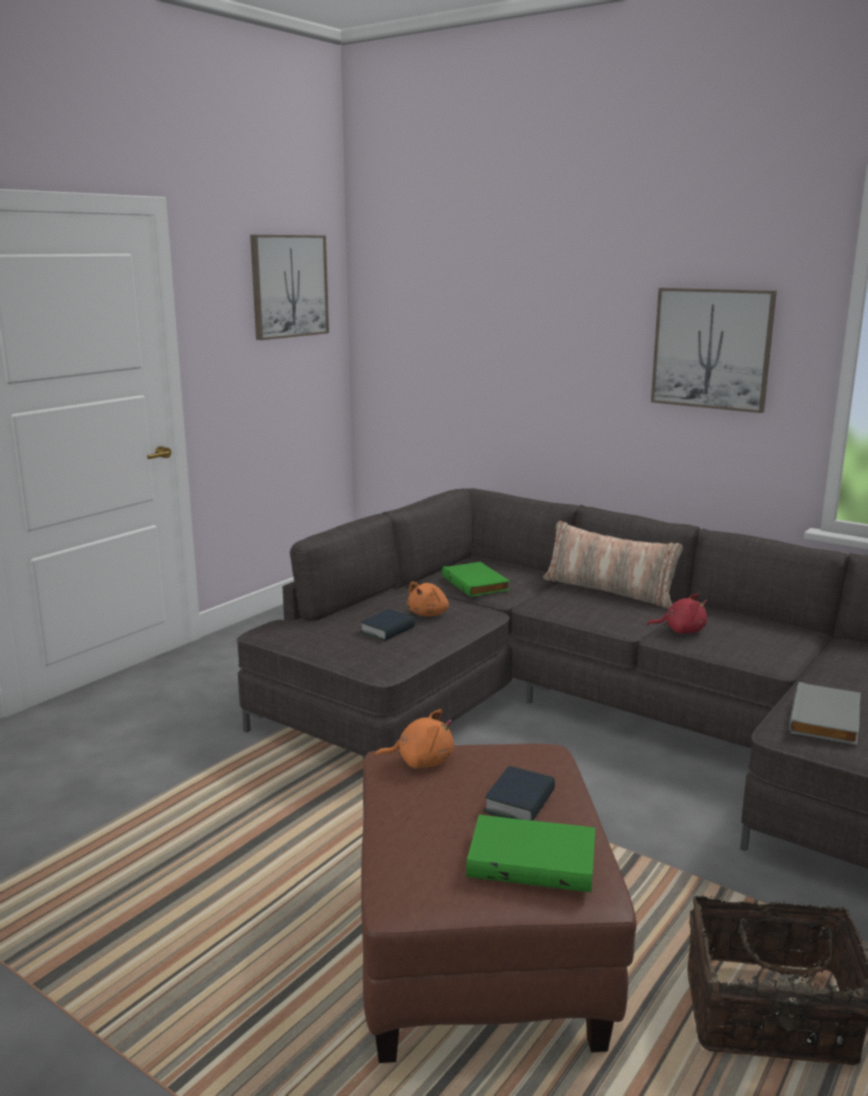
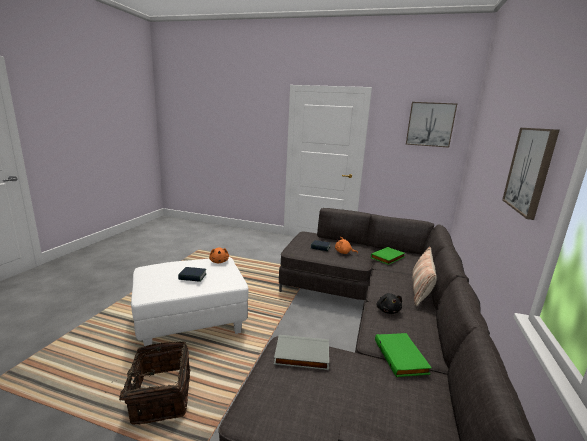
camera: 70 degrees right, 0 degrees up
(477, 955) = (192, 322): brown ottoman -> white ottoman
(533, 858) = (159, 281): green book -> green book (402, 357)
(681, 631) = (387, 310): red plush toy -> black plush toy

